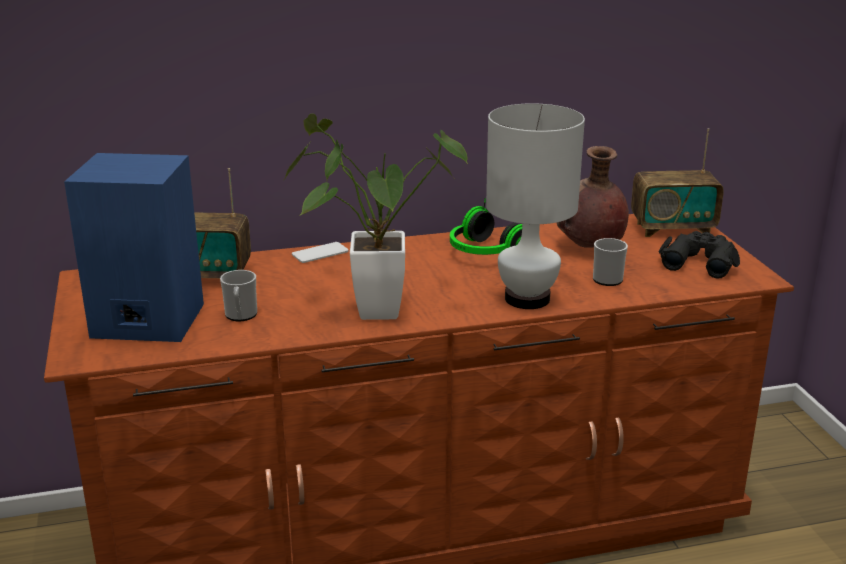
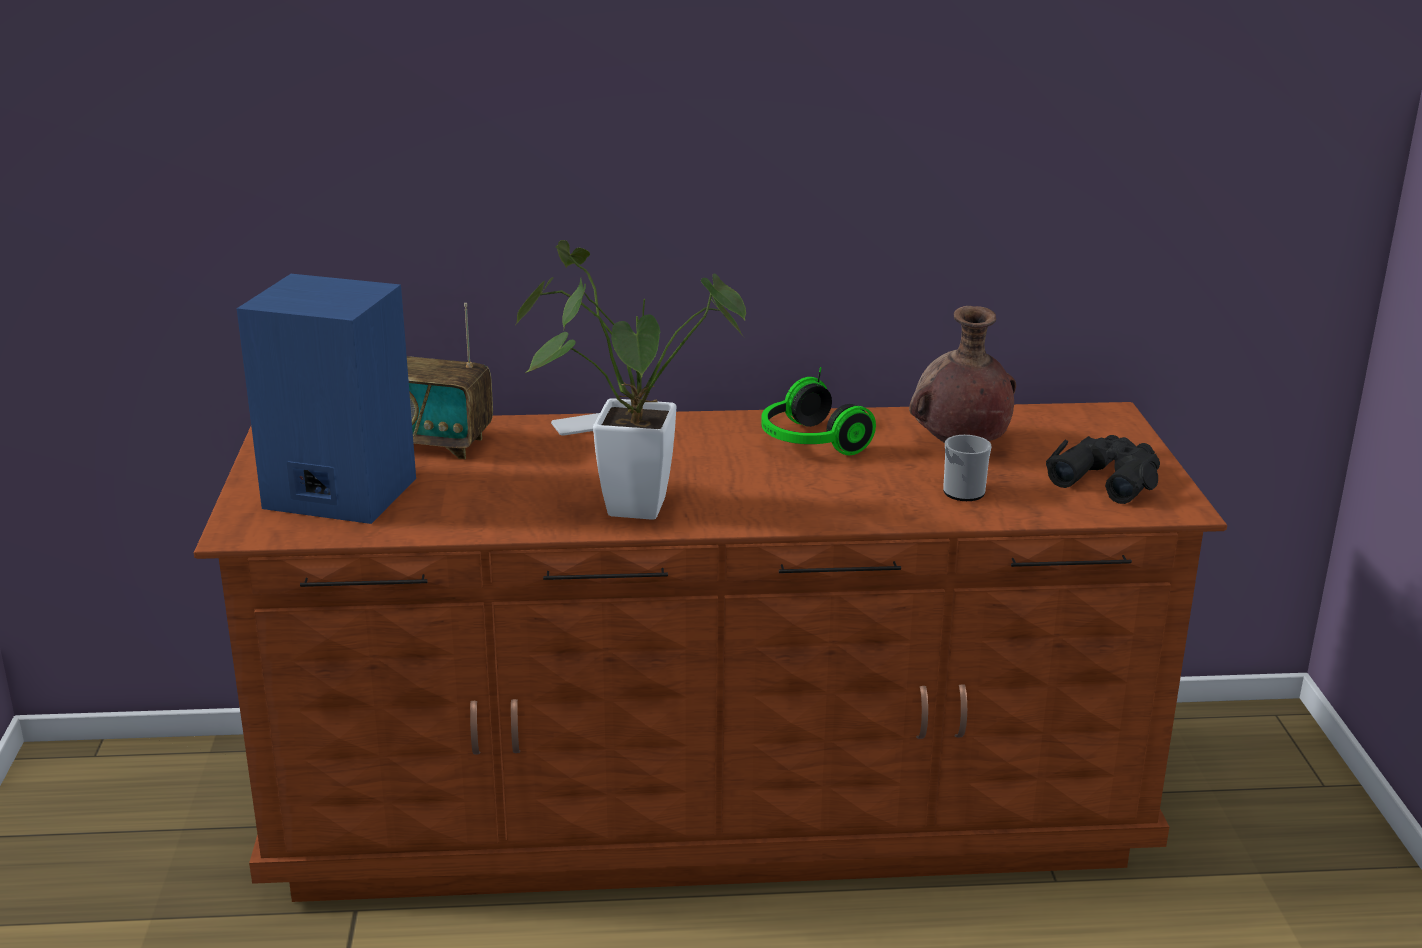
camera: 10 degrees right, 0 degrees up
(240, 316) = (457, 497): mug -> none
(526, 298) = (839, 508): white table lamp -> none
(672, 229) = (1091, 429): radio -> none

